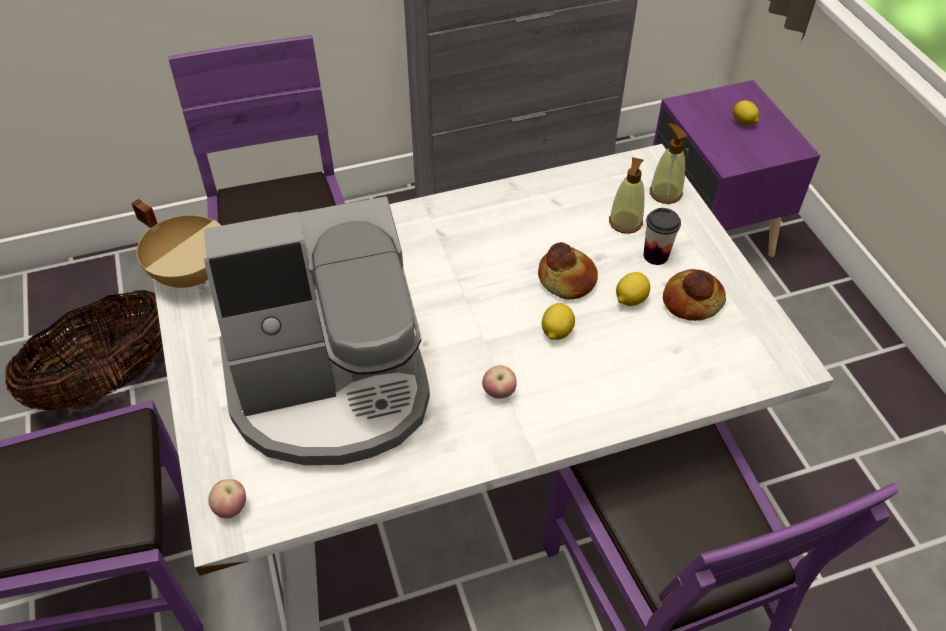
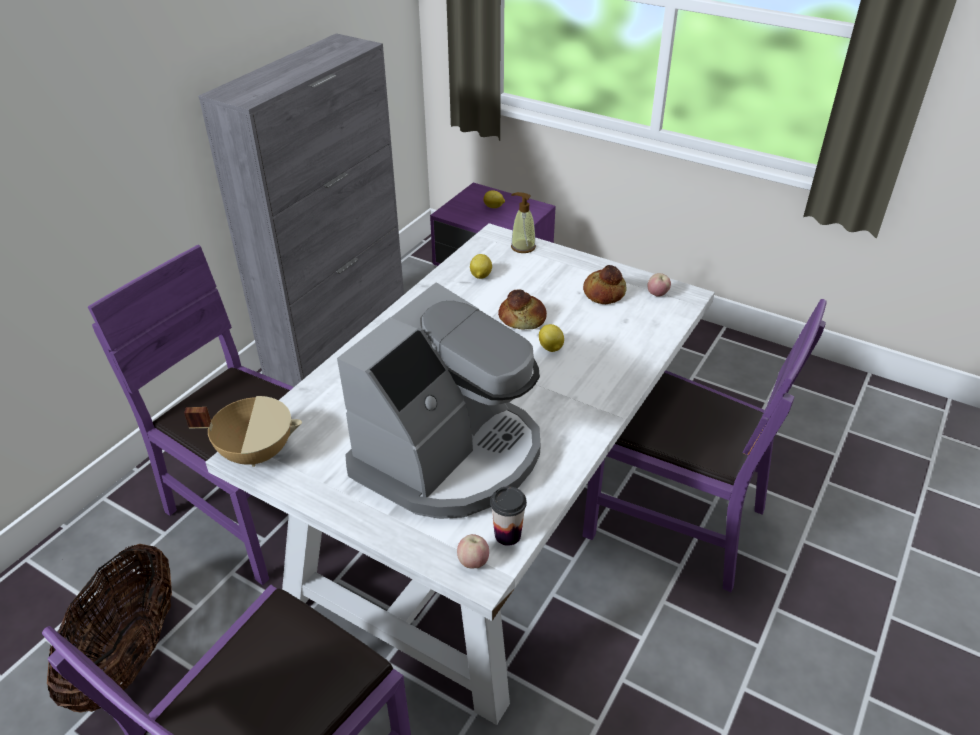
camera: 40 degrees left, 10 degrees down
(499, 392) = (557, 397): apple -> apple (657, 294)
(625, 222) = (519, 273): soap dispenser -> none
(630, 300) = (570, 310): lemon -> lemon (480, 276)
(655, 255) = (557, 281): cup -> cup (507, 535)

